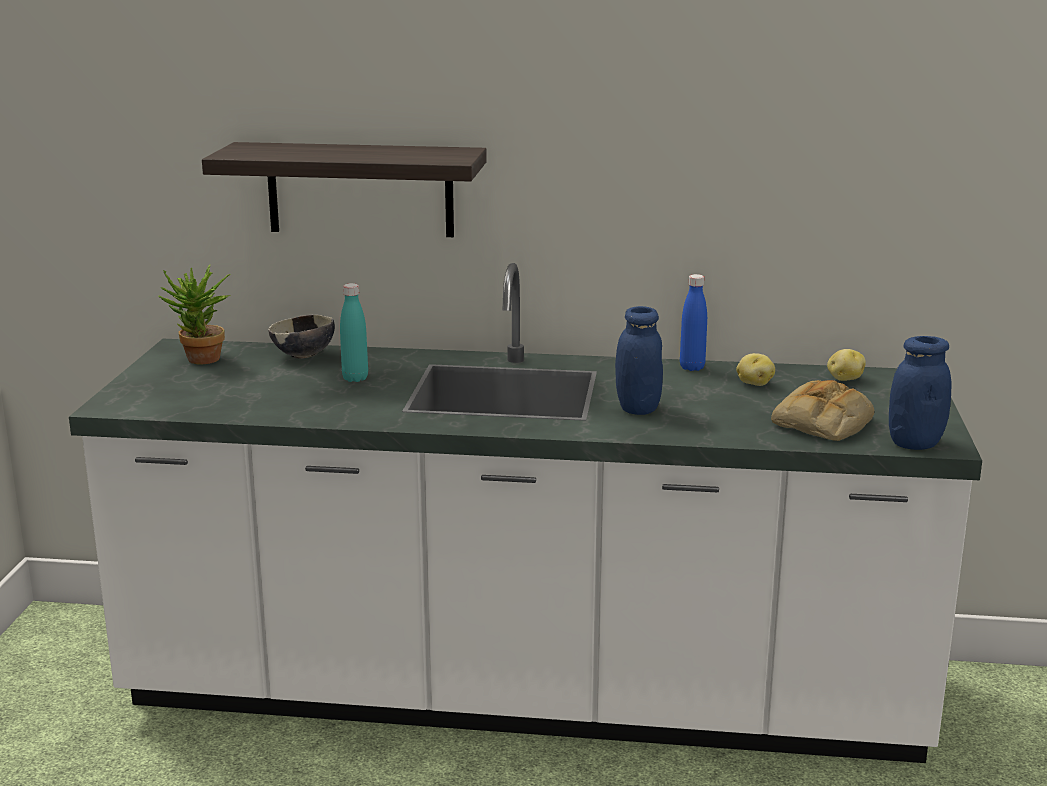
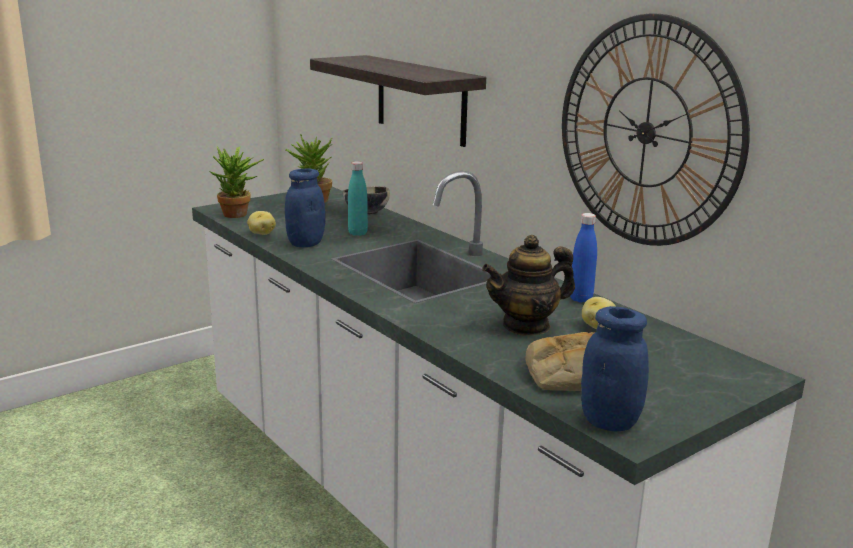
camera: 45 degrees right, 0 degrees up
(163, 405) = (238, 215): none -> potted plant
(638, 408) = (466, 309): blue jar -> blue jar (305, 243)
(710, 403) = (526, 326): none -> teapot
(734, 180) = (646, 132): none -> wall clock
(844, 379) = (686, 352): potato -> potato (261, 233)

